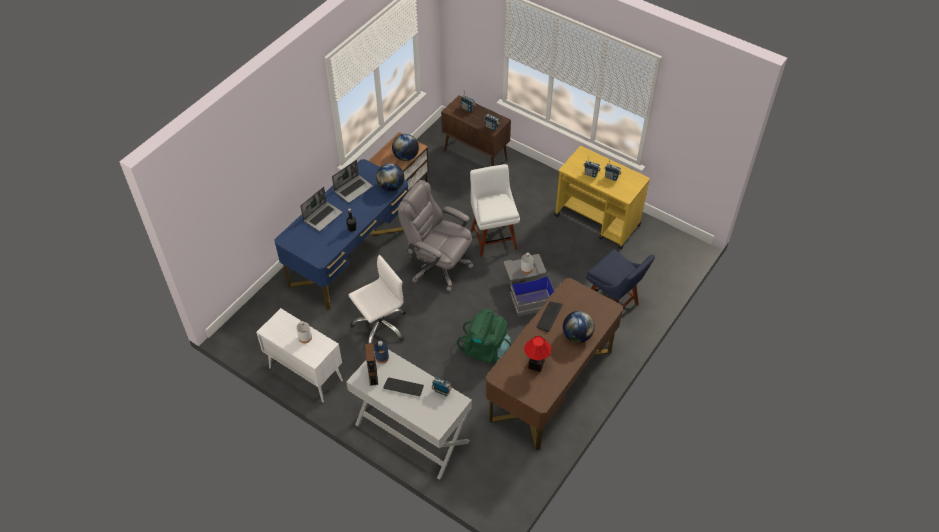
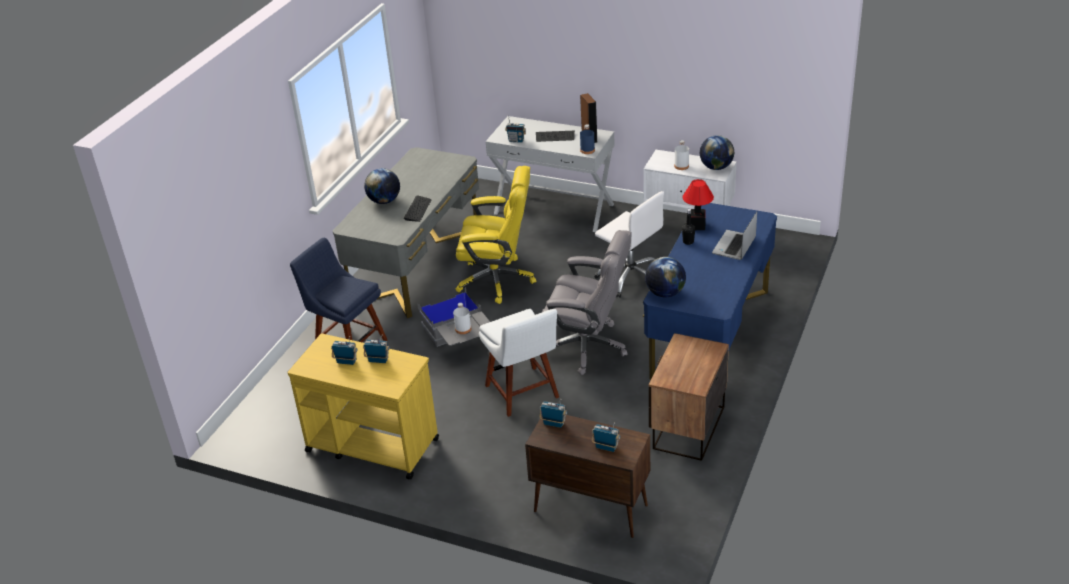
camera: 170 degrees right, 15 degrees down
(353, 189) = (715, 281): laptop -> none
(380, 325) = (631, 277): white office chair -> white office chair turned 90 degrees counterclockwise
(406, 157) = (673, 362): globe -> globe (716, 167)
(486, 350) = (498, 280): green backpack -> yellow office chair
(535, 365) = (426, 174): table lamp -> table lamp (697, 225)
(551, 384) = (417, 266): brown desk -> grey desk

